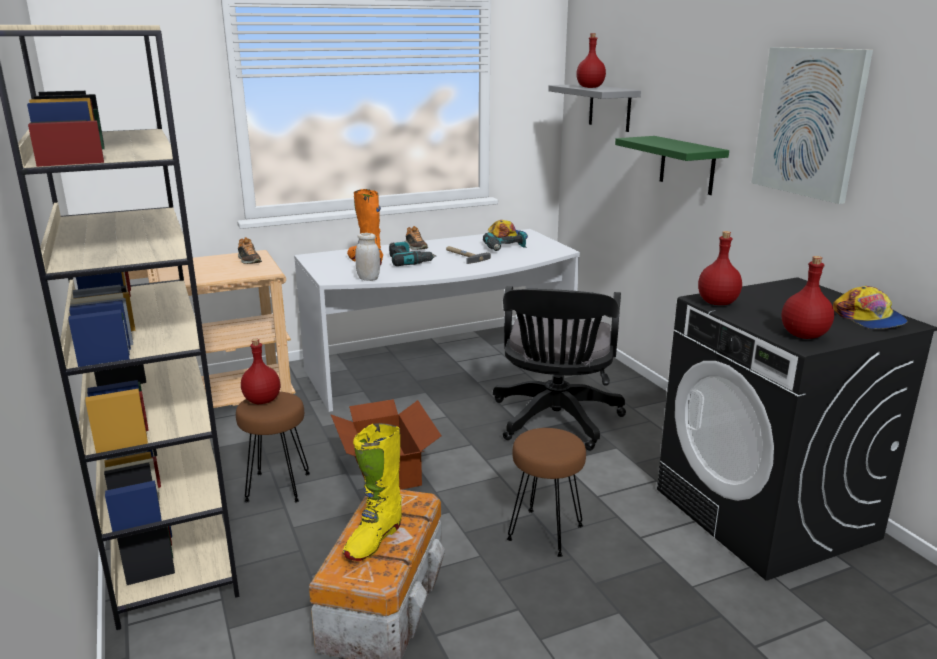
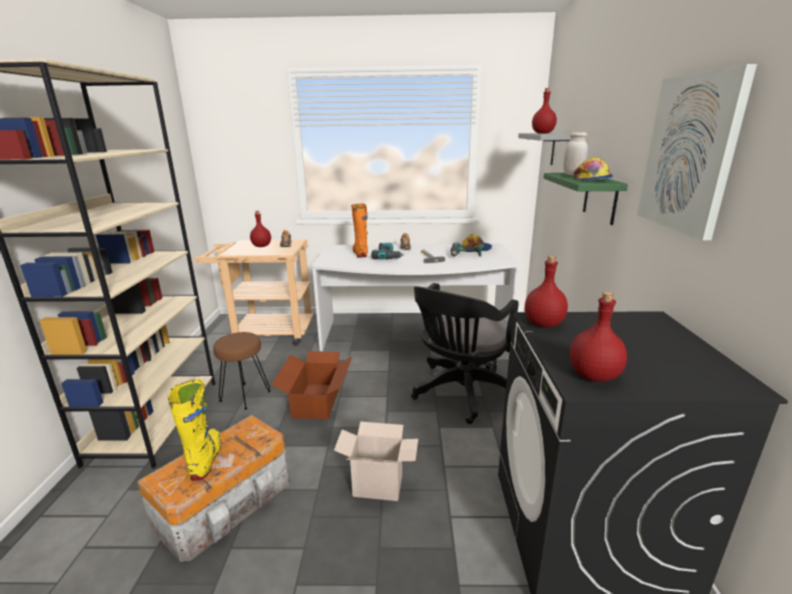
camera: 25 degrees right, 0 degrees up
(261, 401) = (234, 337): red bottle -> red bottle (261, 246)
(368, 279) = (346, 265): white jar -> white jar (572, 175)
(374, 539) = (206, 459): yellow boot -> yellow boot turned 120 degrees clockwise
(545, 532) = (379, 485): brown stool -> cardboard box
(868, 318) = (698, 371): cap -> cap (592, 179)

